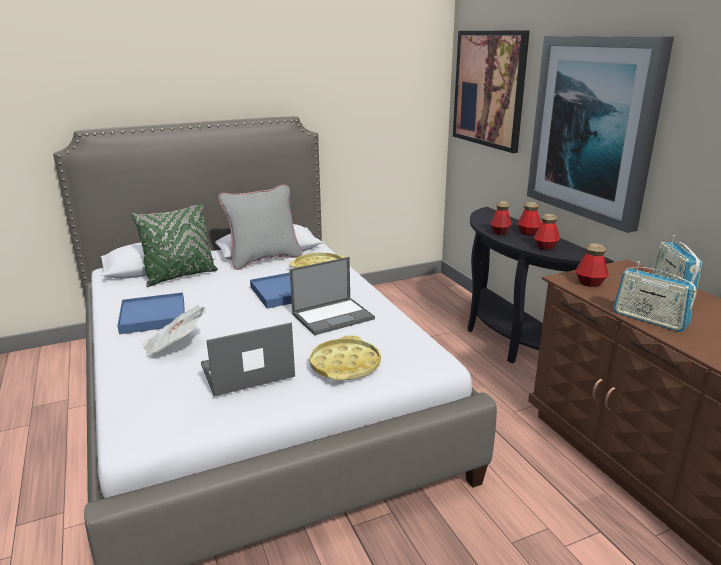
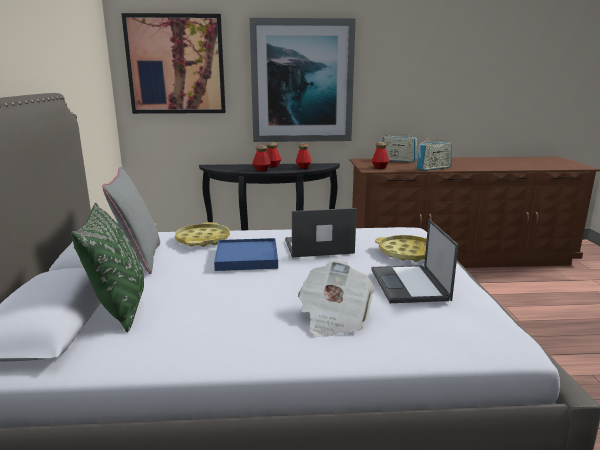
camera: 70 degrees left, 5 degrees down
(153, 316) = (240, 328): blue tray -> none
(333, 316) = (317, 247): laptop -> laptop turned 90 degrees counterclockwise

